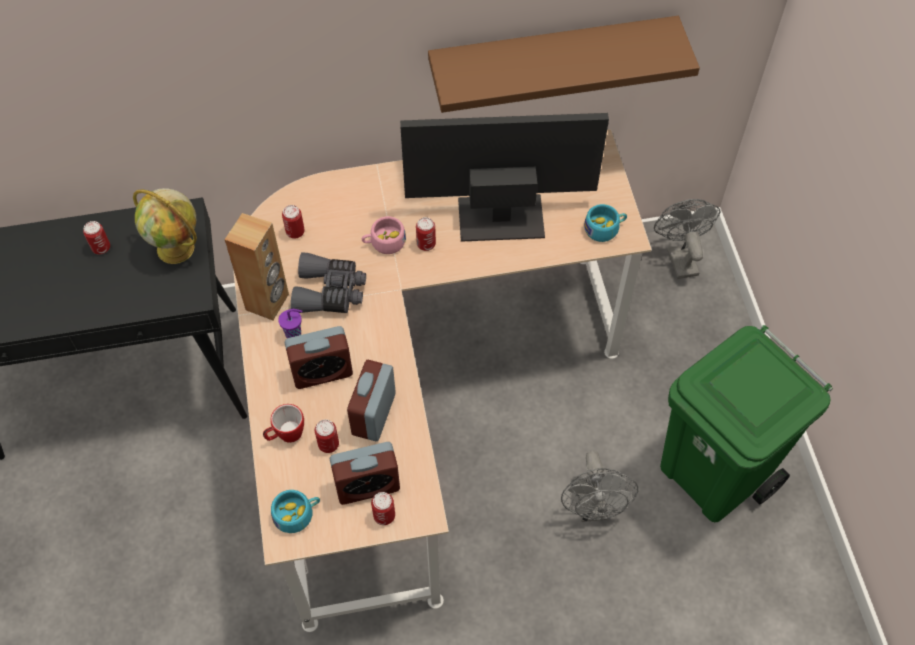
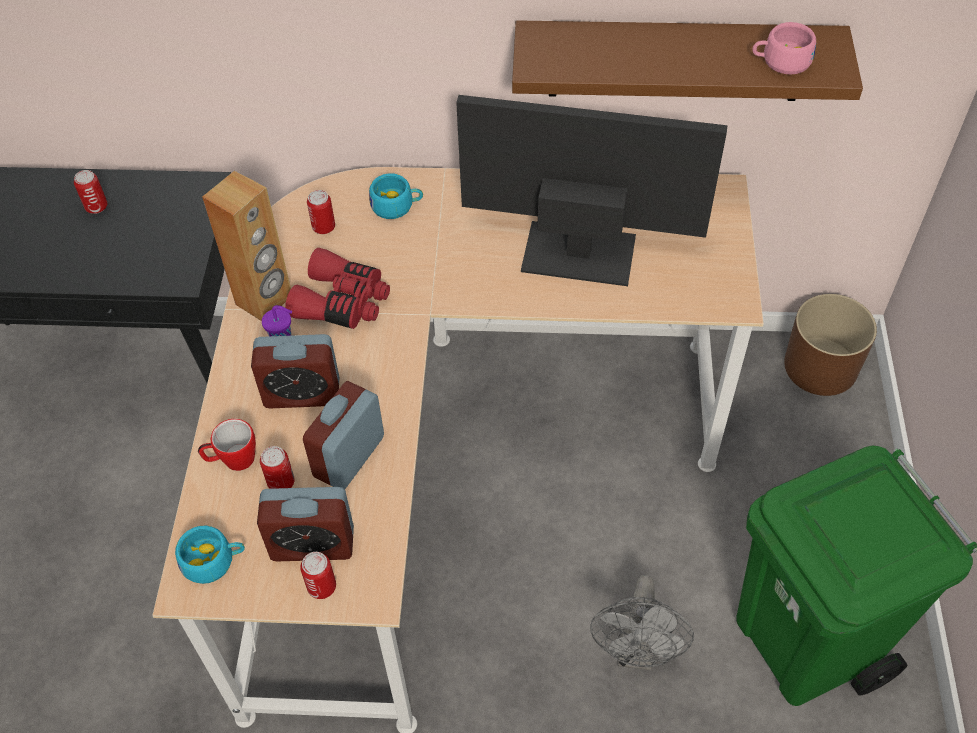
camera: 15 degrees right, 5 degrees down
(177, 248) = (181, 222): globe -> none
(330, 292) = (343, 302): grey binoculars -> red binoculars
(384, 242) = (426, 257): pink cup -> pink cup (780, 61)
(426, 244) = (476, 268): can -> none
(605, 228) = (708, 288): turquoise cup -> turquoise cup (397, 206)
(679, 257) = (820, 367): grey fan -> brown planter

